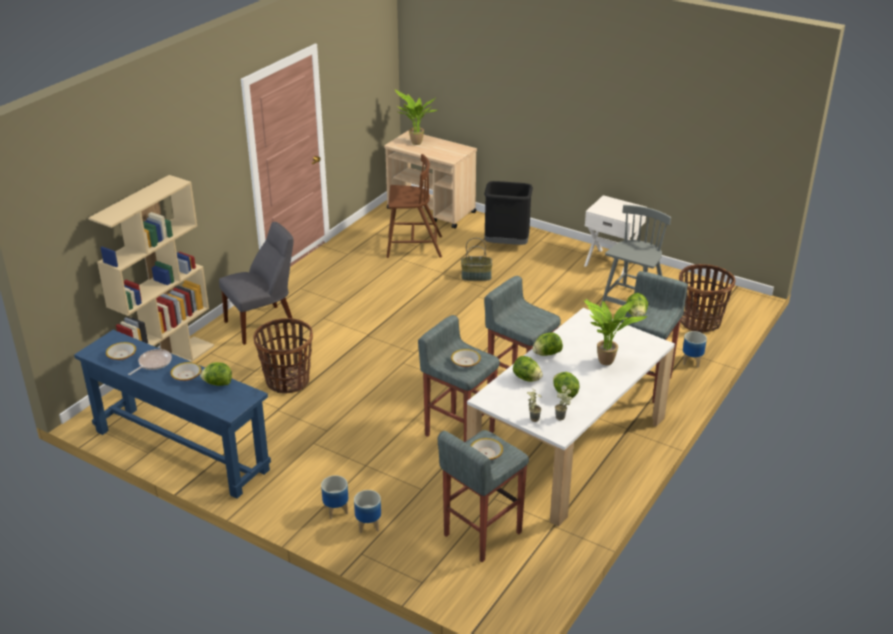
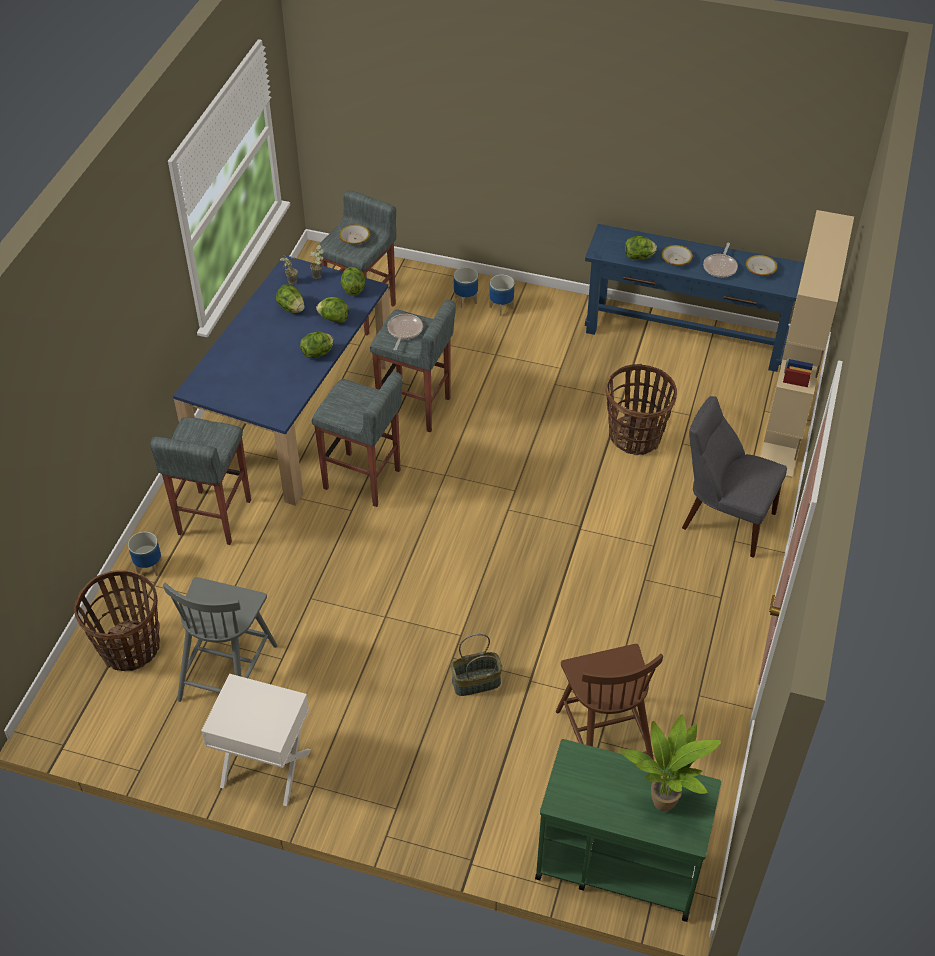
camera: 165 degrees right, 15 degrees up
(263, 323) = (724, 519): grey chair -> grey chair turned 75 degrees clockwise
(413, 247) = (604, 738): brown chair -> brown chair turned 90 degrees counterclockwise
(431, 211) = (618, 863): beige cart -> green cart
(466, 362) = (404, 331): bowl -> frying pan
(507, 244) = (450, 783): black trash can -> none
(568, 447) = (295, 413): white dining table -> blue dining table
(605, 363) = (251, 352): potted plant -> none
(636, 315) = (218, 436): lettuce -> lettuce (353, 289)

